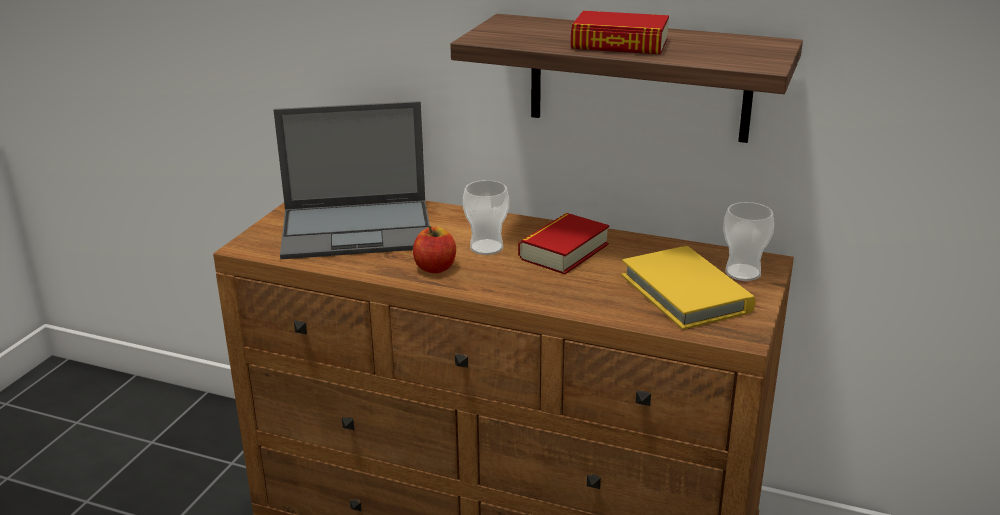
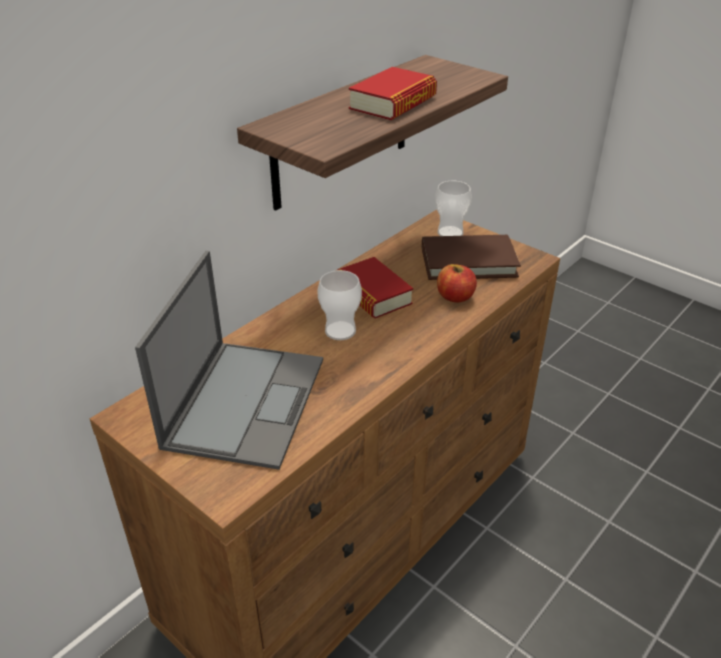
camera: 70 degrees left, 10 degrees up
(435, 268) = (362, 367): apple -> apple (455, 297)
(685, 293) = (468, 262): yellow book -> brown book

